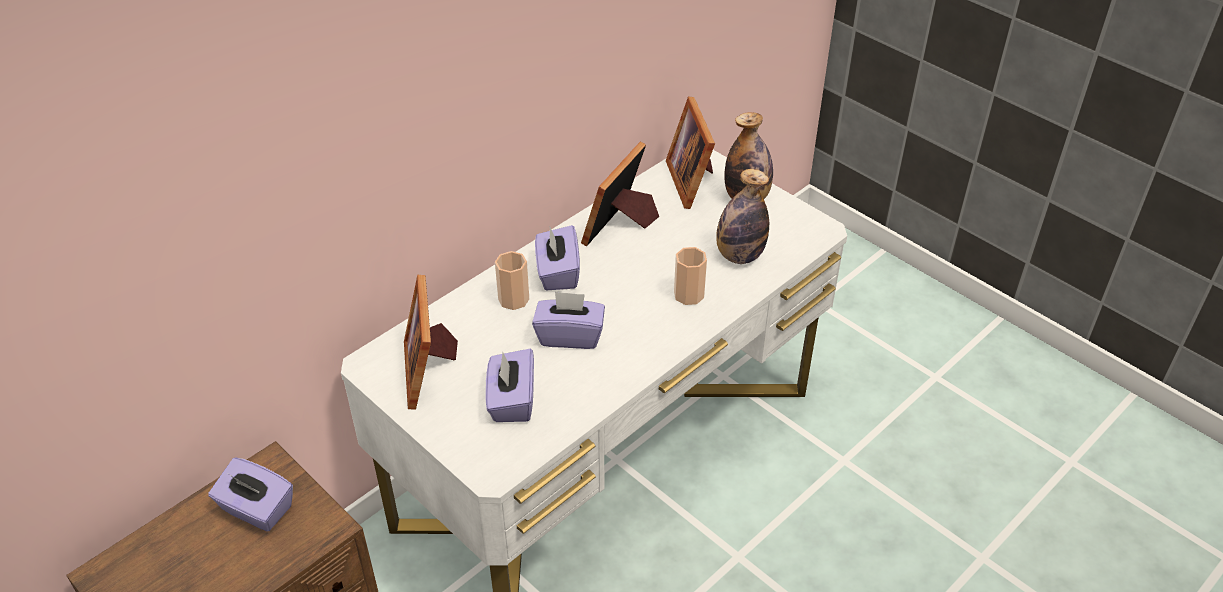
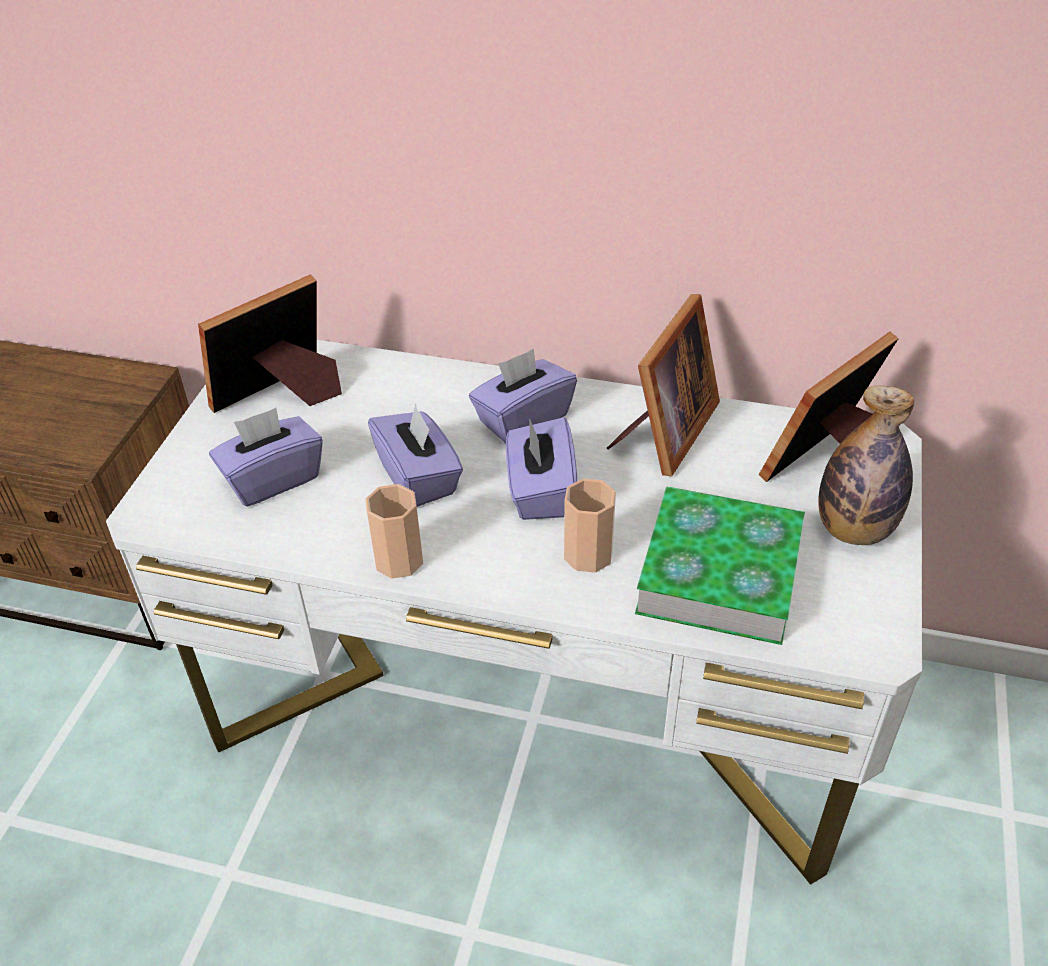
camera: 60 degrees right, 0 degrees up
(256, 510) = (81, 399): purple tissue box -> purple tissue box (540, 491)
(513, 299) = (445, 405): cup -> cup (399, 560)
(621, 225) = (664, 433): picture frame -> picture frame turned 120 degrees clockwise
(739, 255) = (719, 574): bottle -> book

